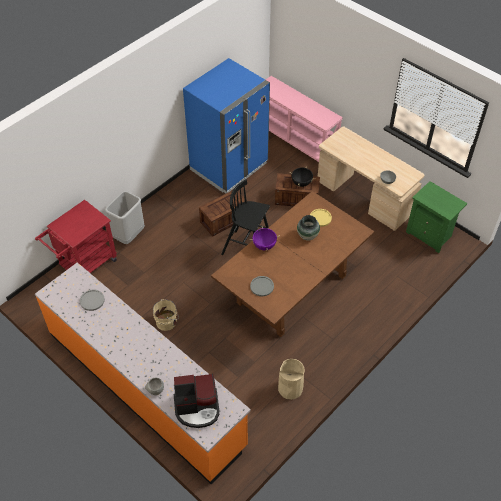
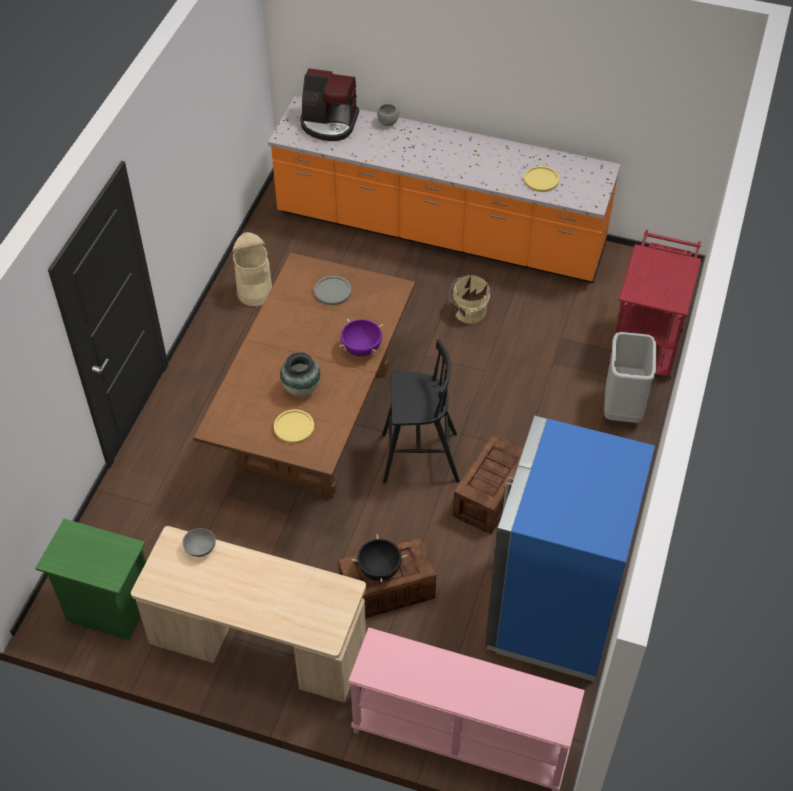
camera: 155 degrees right, 0 degrees up
(92, 300) = (541, 180): grey plate -> yellow plate
(197, 408) = (329, 123): coffee machine -> coffee machine turned 135 degrees counterclockwise

